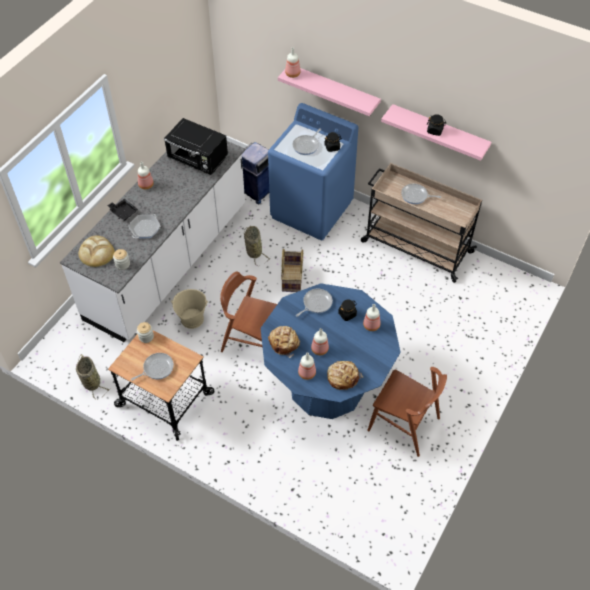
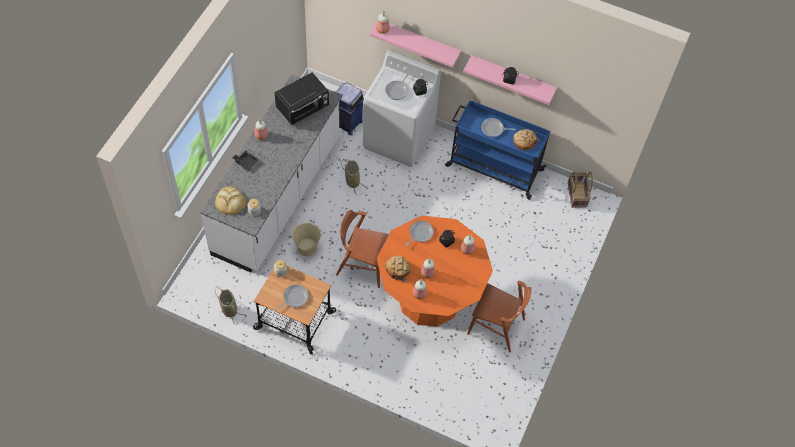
camera: 10 degrees left, 5 degrees up
(145, 229) = (267, 177): frying pan -> none
(198, 160) = (303, 108): black microwave -> black microwave turned 60 degrees counterclockwise
(292, 278) = (389, 204): basket -> basket (577, 195)
(312, 210) = (399, 138): blue washing machine -> white washing machine
(327, 385) = (429, 298): blue dining table -> orange dining table
(342, 377) = (448, 295): bread -> bread (524, 141)
(415, 246) = (493, 168): beige cart -> blue cart

